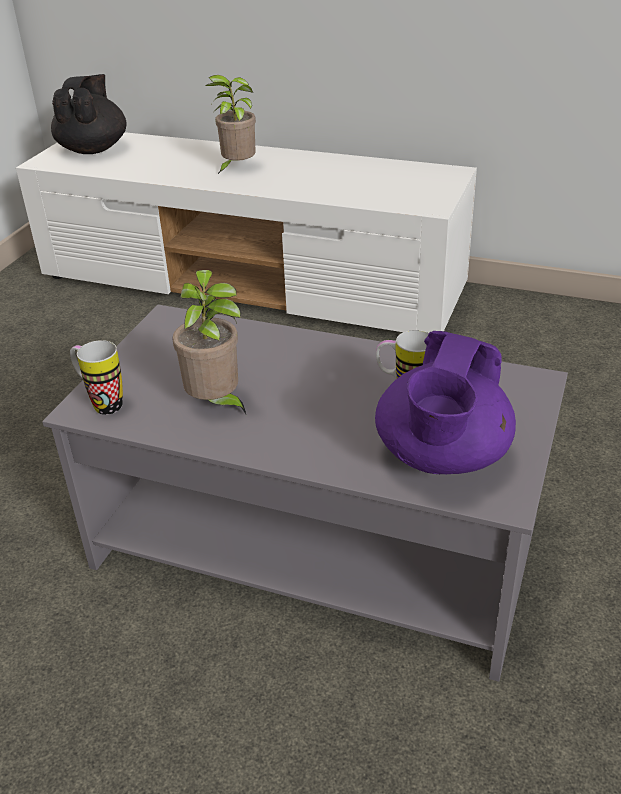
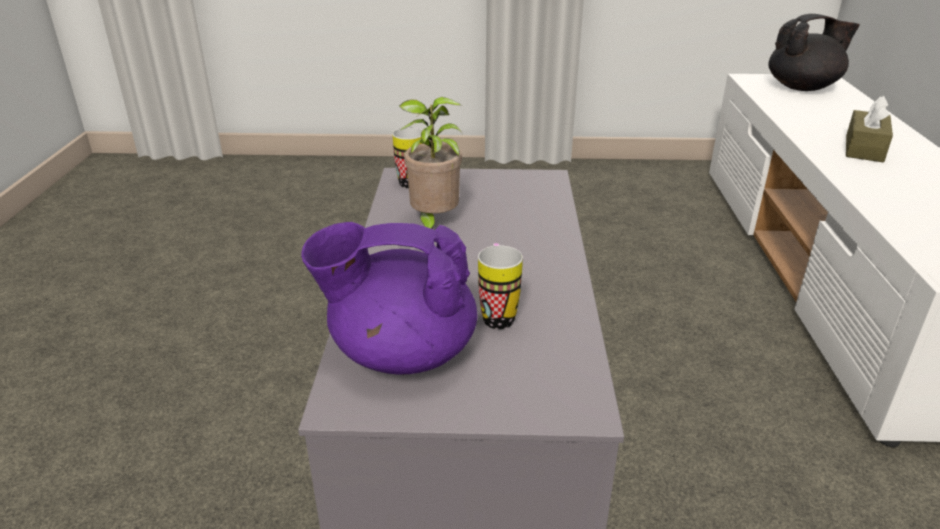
camera: 70 degrees right, 5 degrees down
(237, 169) = (864, 148): potted plant -> brown tissue box

